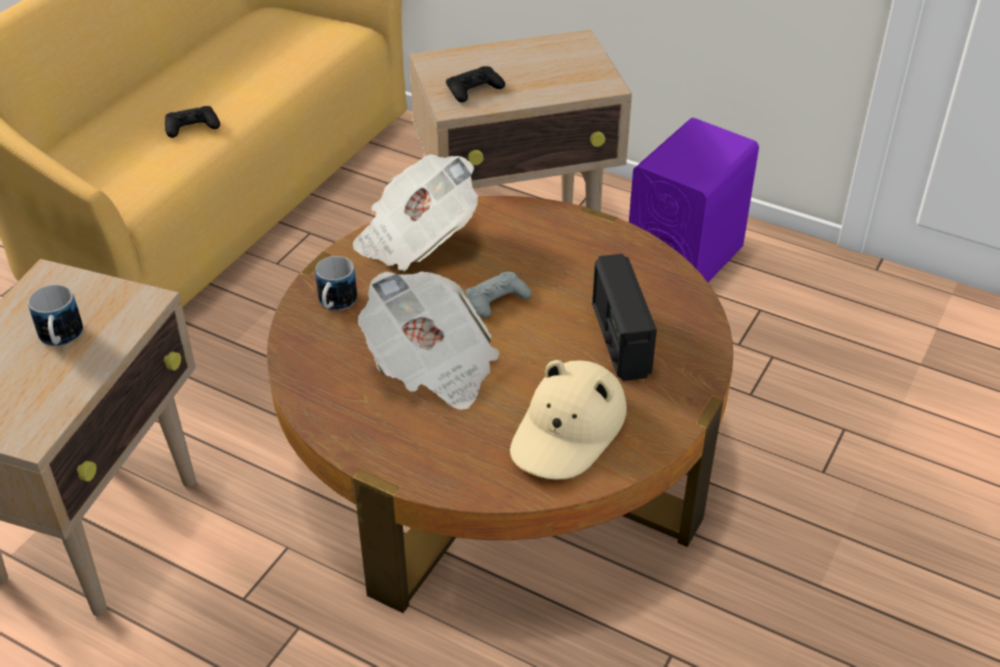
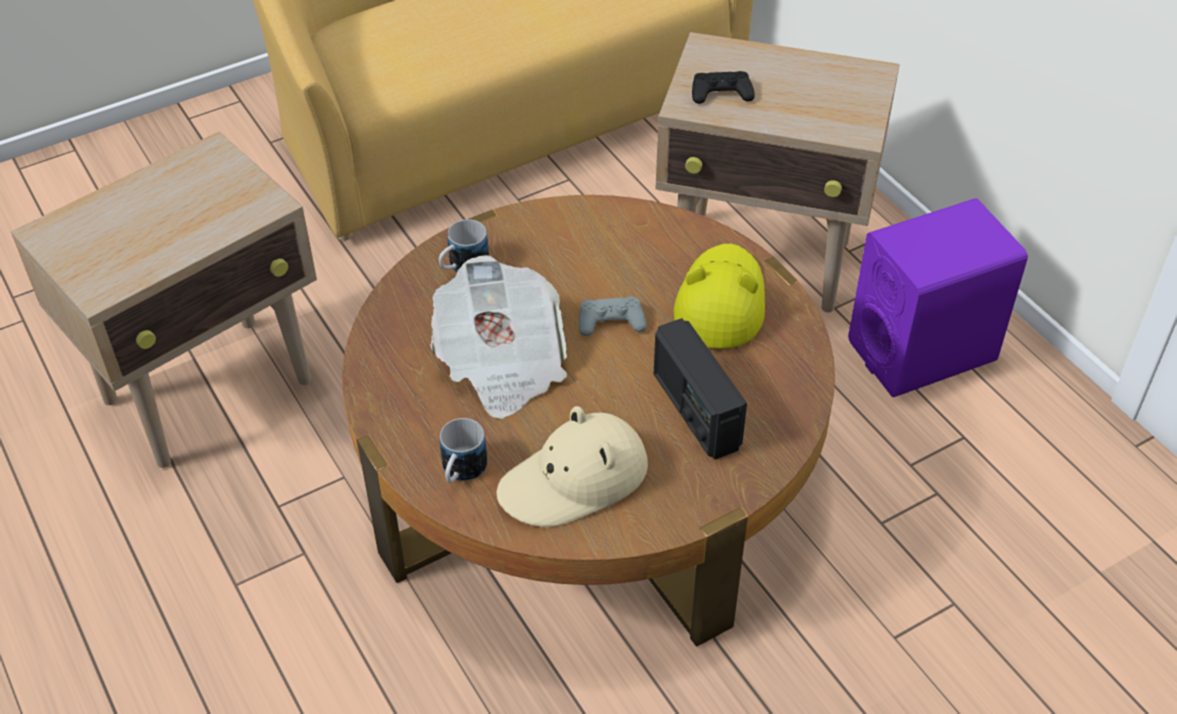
camera: 30 degrees right, 5 degrees up
(60, 339) = (181, 213): mug -> mug (461, 472)
(192, 126) = (469, 39): black game controller -> none
(415, 238) = (584, 229): newspaper -> none
(571, 253) = (720, 302): none -> yellow hat
(619, 339) = (695, 411): radio -> radio turned 45 degrees counterclockwise

